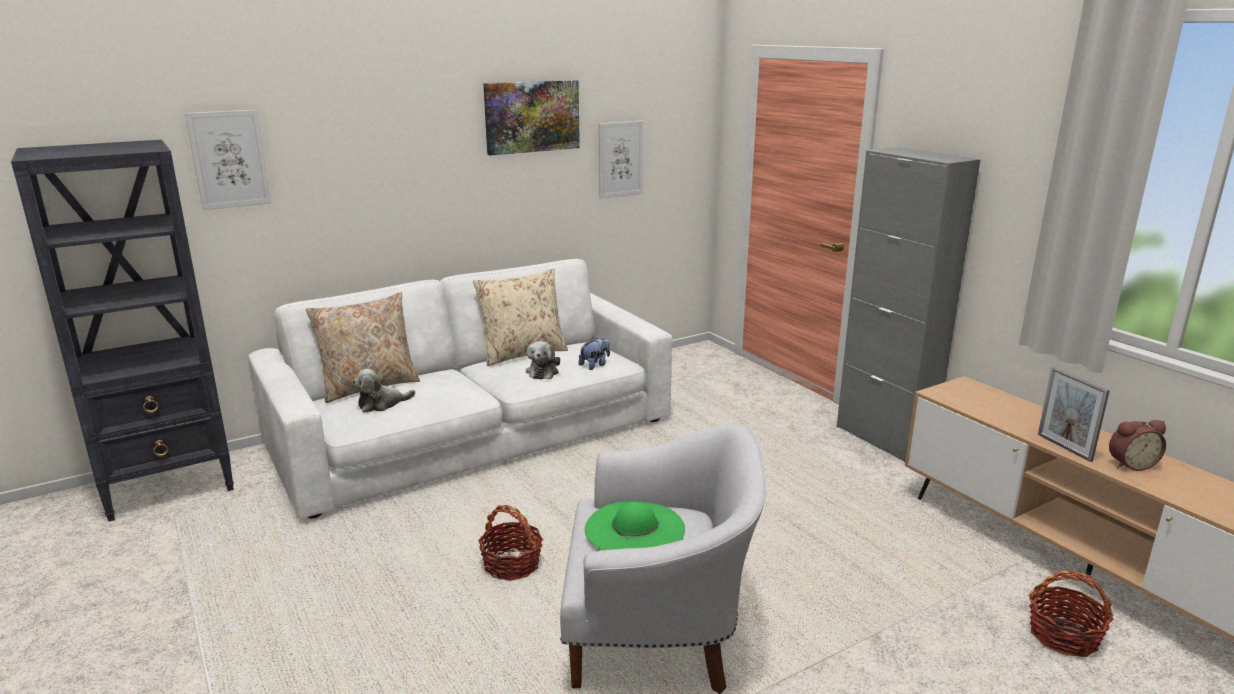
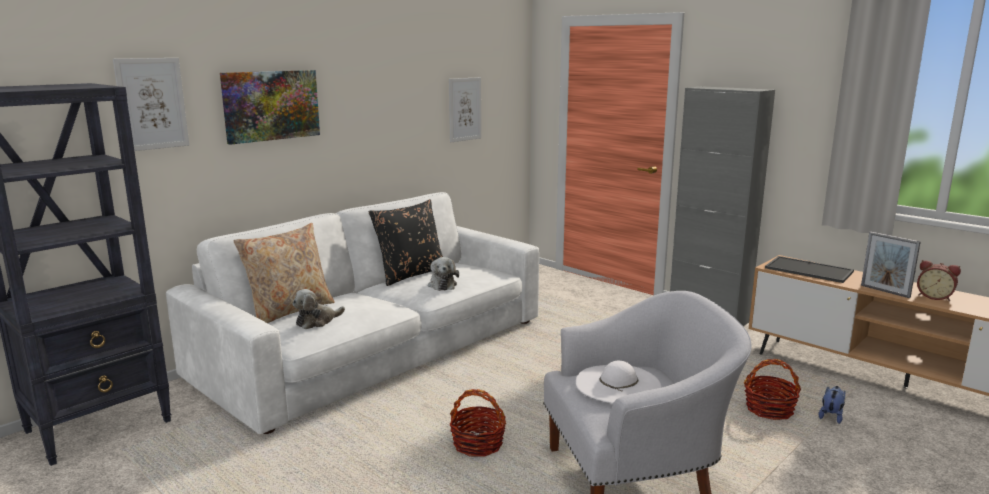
camera: 15 degrees left, 5 degrees down
(523, 353) = (410, 274): beige pillow -> black pillow
(532, 116) = (400, 71): picture -> picture (271, 105)
(595, 365) = (482, 276): plush toy -> plush toy (831, 416)
(634, 529) = (618, 384): green hat -> white hat
(986, 403) = (810, 269): none -> tray
(1063, 636) = (918, 430): basket -> basket (769, 409)
(1130, 464) = (934, 297): alarm clock -> alarm clock turned 60 degrees clockwise

